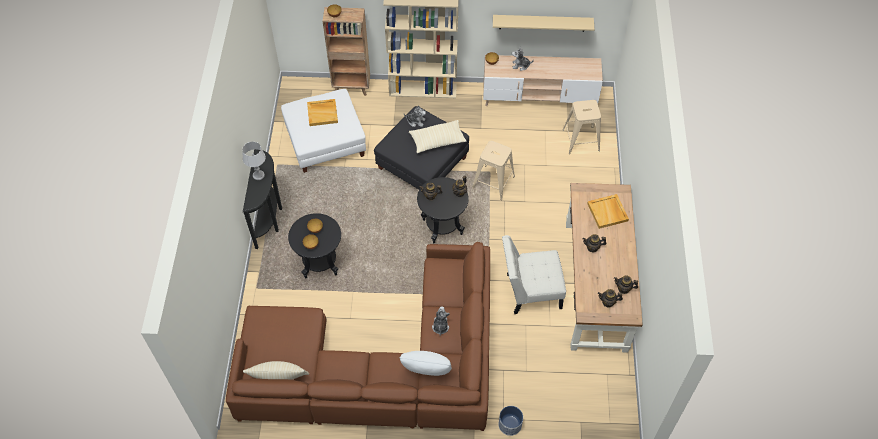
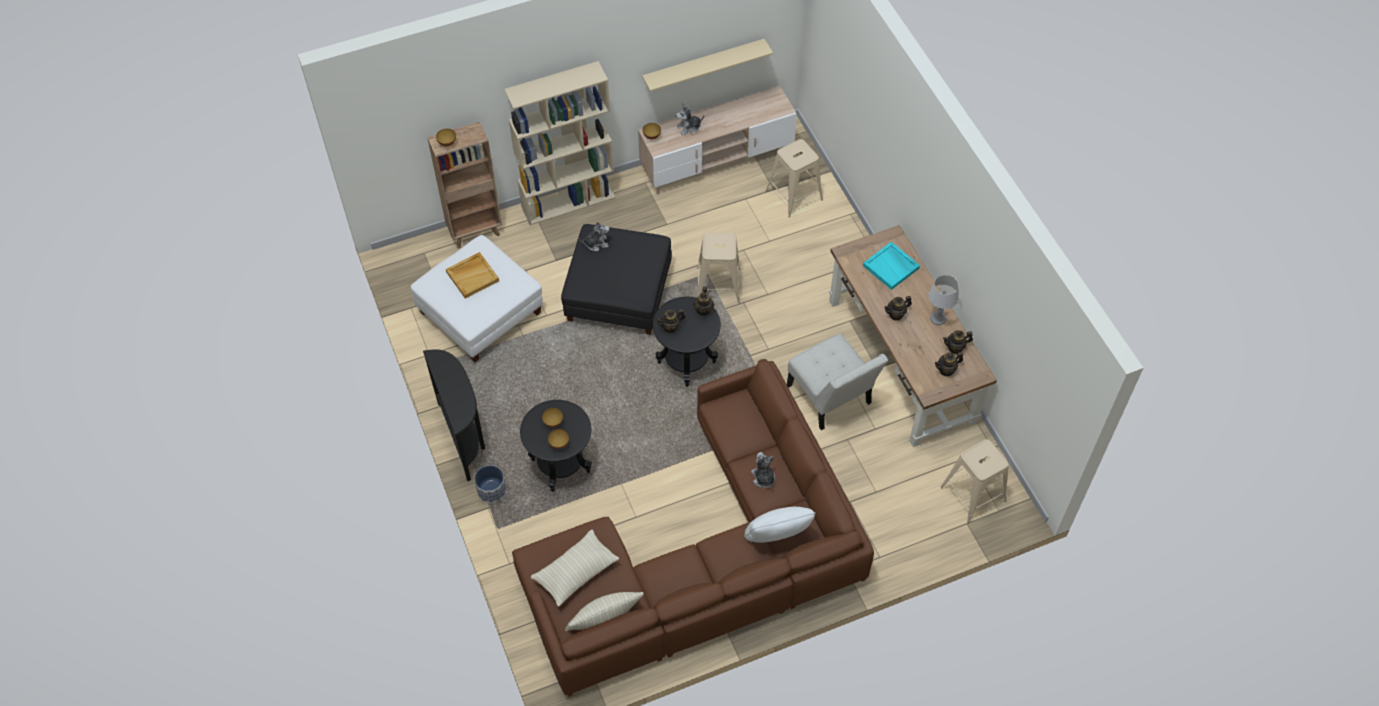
camera: 25 degrees left, 0 degrees up
(258, 175) = (449, 382): grey table lamp -> grey table lamp (938, 318)
(437, 141) = (637, 258): beige pillow -> beige pillow (575, 572)
(509, 425) = (890, 560): planter -> planter (491, 490)
(530, 291) = (831, 398): white chair -> white chair turned 90 degrees counterclockwise
(597, 402) = (973, 493): none -> beige stool
(608, 212) = (891, 267): beige tray -> turquoise tray

